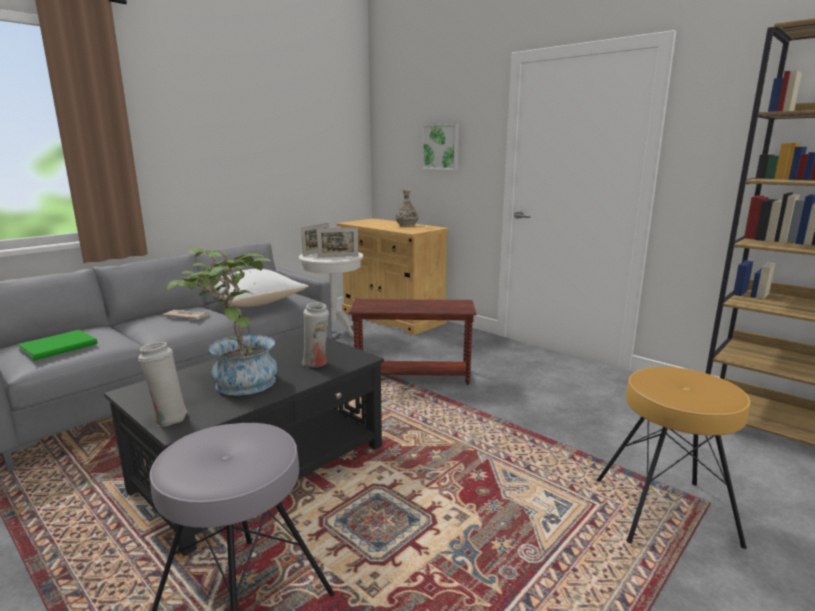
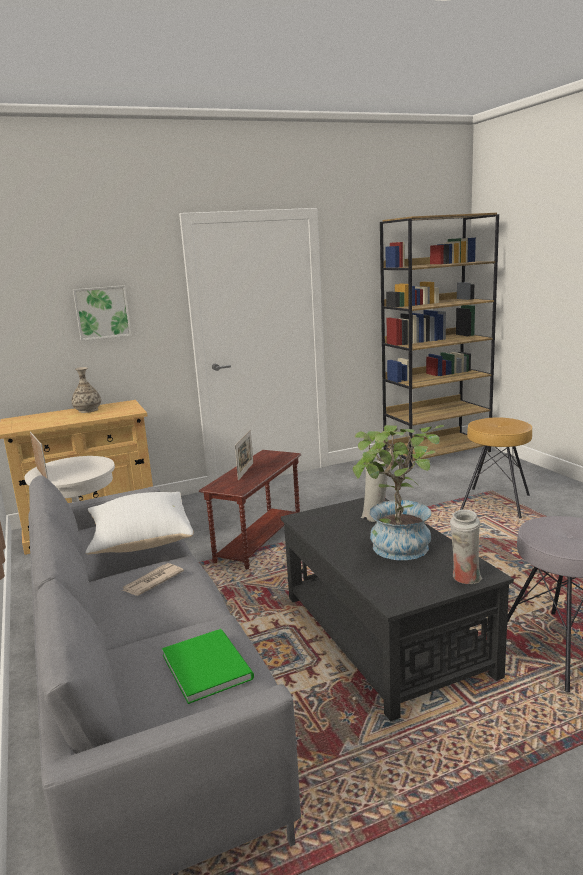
camera: 65 degrees left, 0 degrees up
(338, 256) = (86, 466): picture frame -> picture frame (245, 471)

